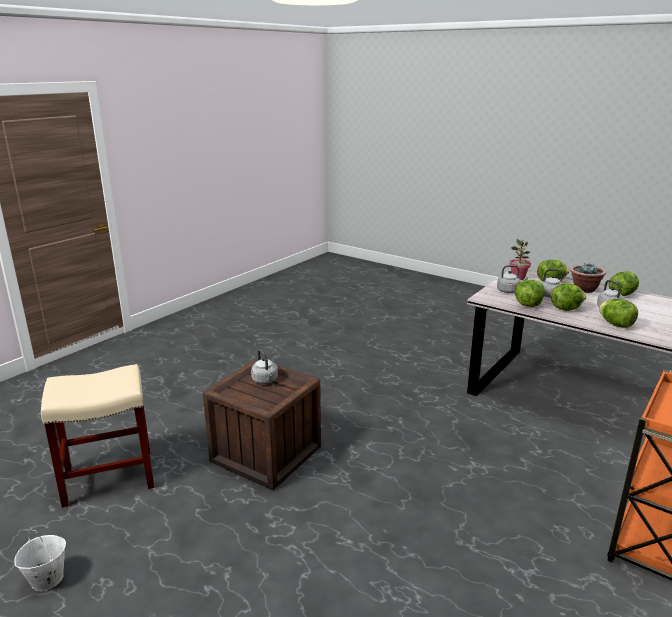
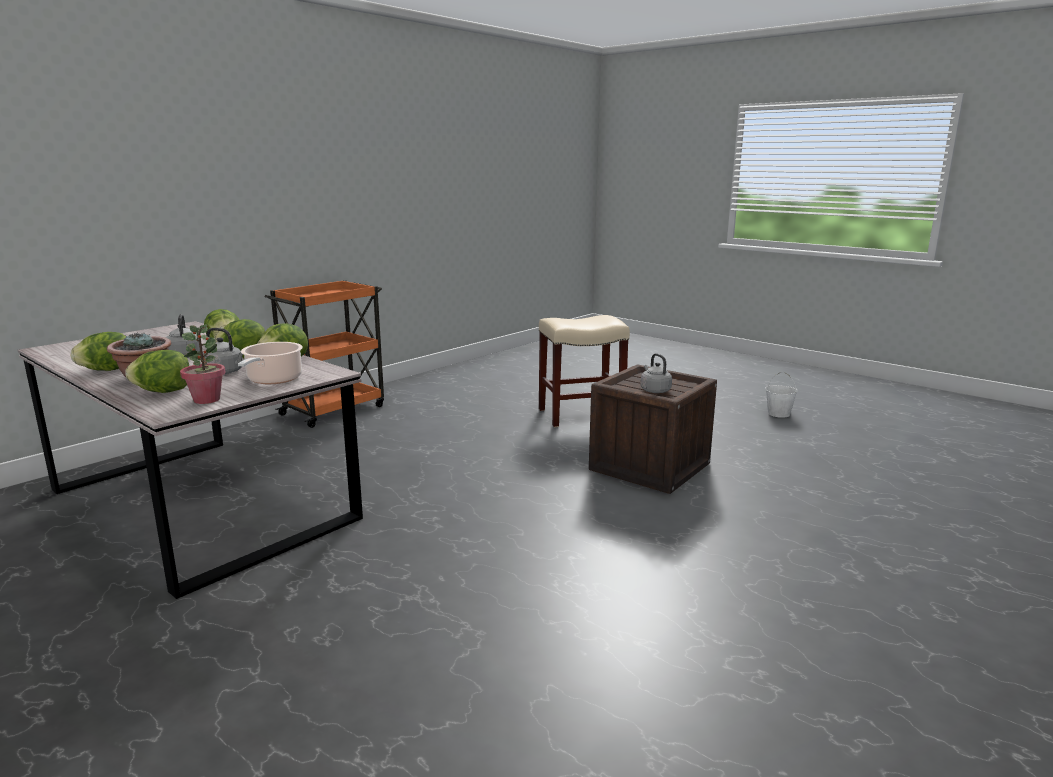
camera: 175 degrees left, 5 degrees down
(108, 479) = (804, 456): beige stool -> beige stool (581, 414)
(509, 291) = (273, 380): grey kettle -> cooking pot

